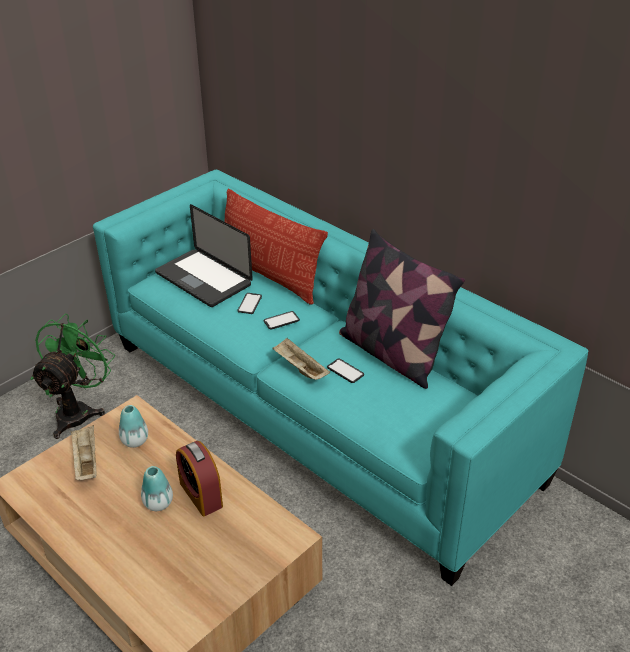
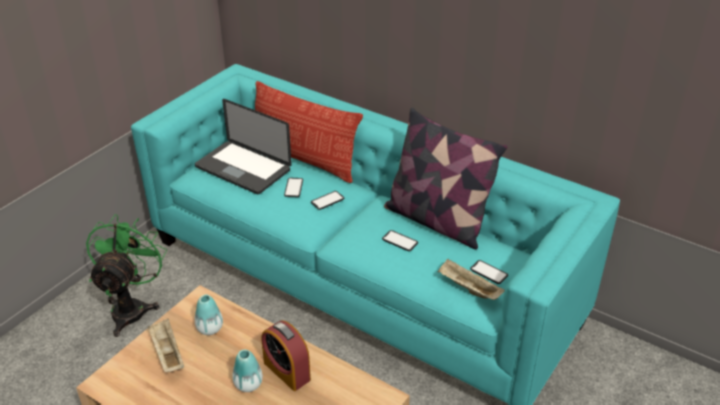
camera: 10 degrees left, 0 degrees up
(299, 368) = (357, 243): beige tray -> beige tray (468, 289)
(432, 415) = (489, 272): none -> phone

